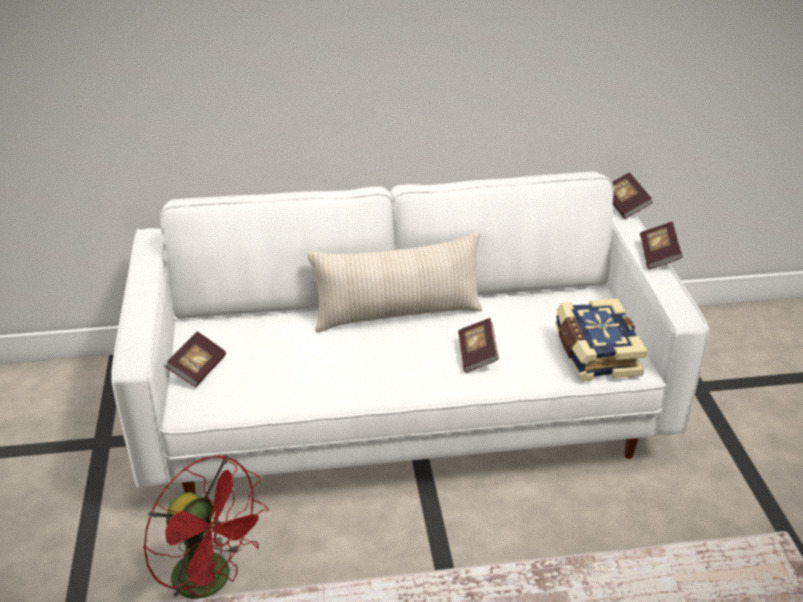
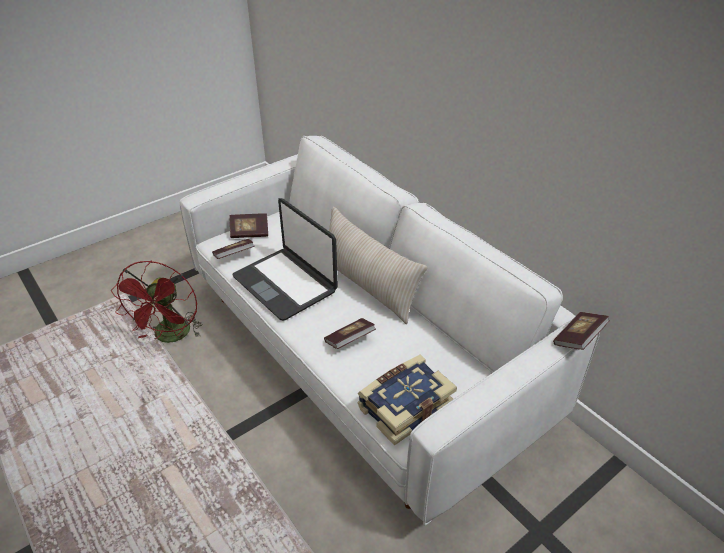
camera: 60 degrees right, 5 degrees up
(337, 370) = (286, 283): none -> laptop
(658, 256) = (514, 384): book -> book (234, 255)

